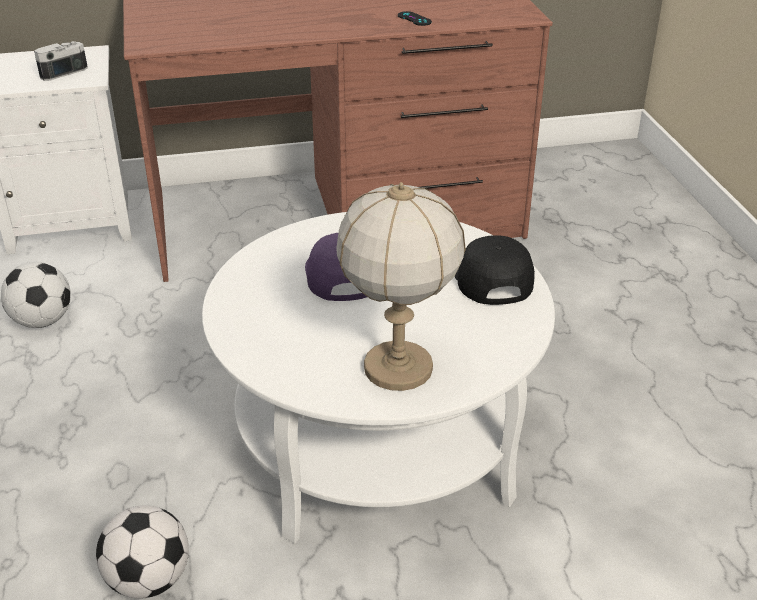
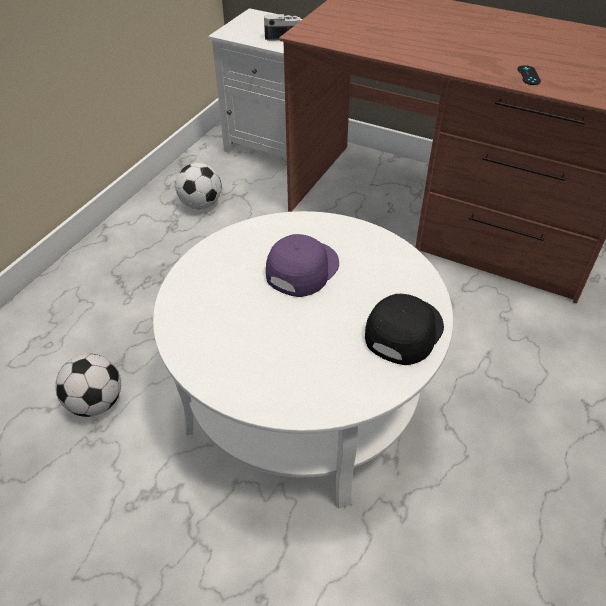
camera: 40 degrees right, 10 degrees up
(397, 367) = (251, 365): table lamp -> none

